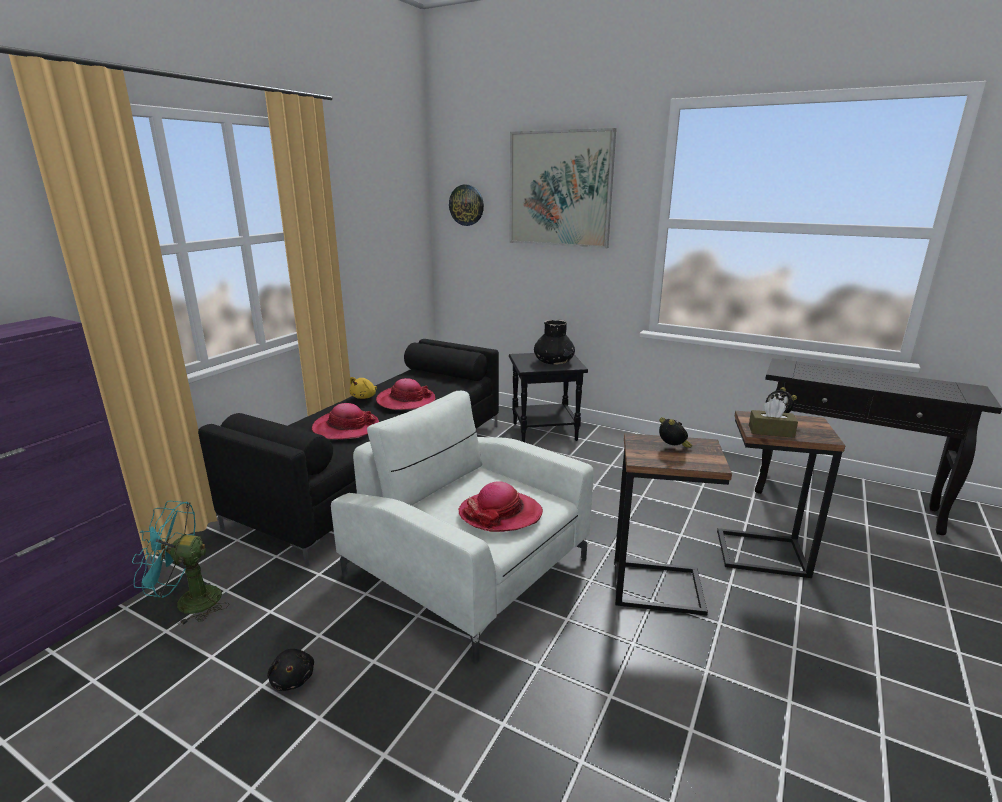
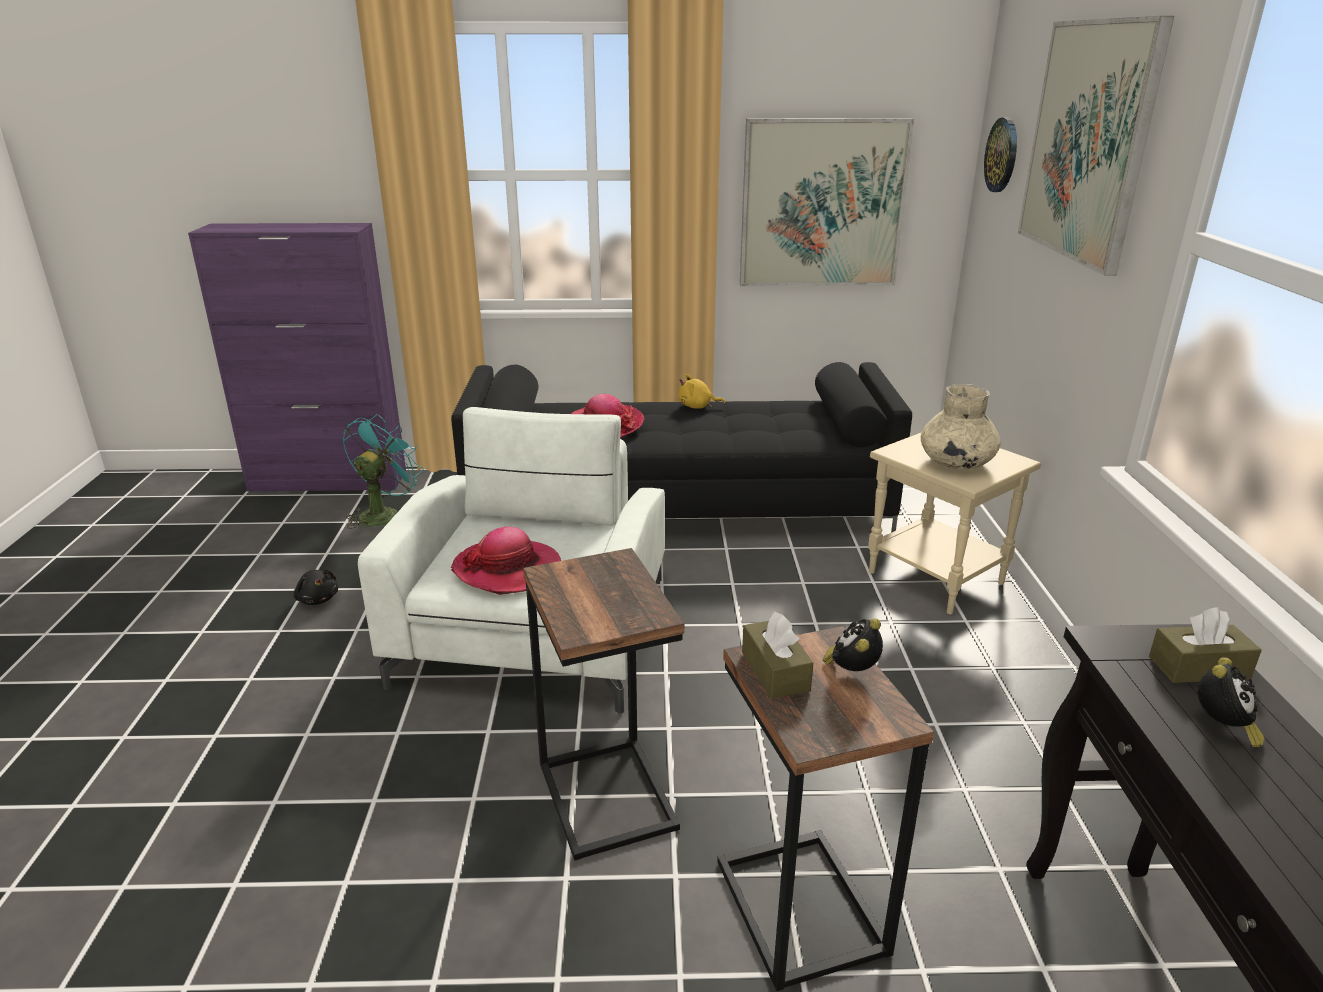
camera: 60 degrees right, 5 degrees up
(188, 602) = (383, 513): turquoise fan -> turquoise fan turned 60 degrees clockwise
(293, 678) = (318, 599): black plush toy -> black plush toy turned 75 degrees counterclockwise
(376, 245) = (822, 204): none -> picture
(406, 401) = (715, 428): hat -> none
(545, 431) = (938, 578): black side table -> beige side table
(553, 362) = (955, 462): black vase -> beige vase
(673, 448) = (608, 591): alarm clock -> alarm clock (1222, 728)
(802, 367) = (1198, 668): none -> brown tissue box

